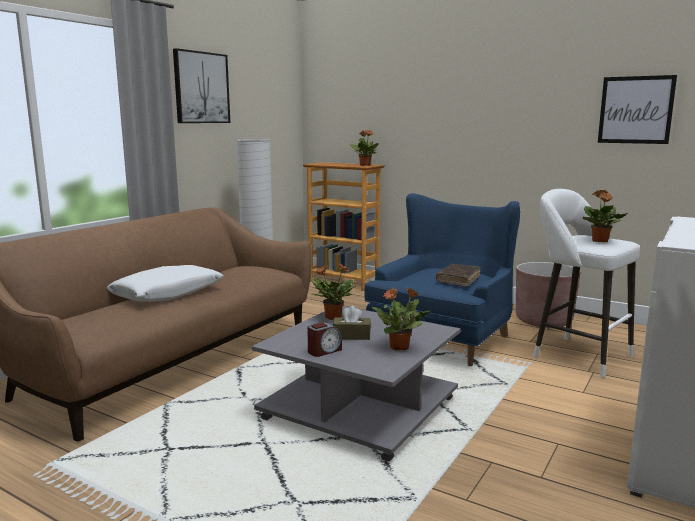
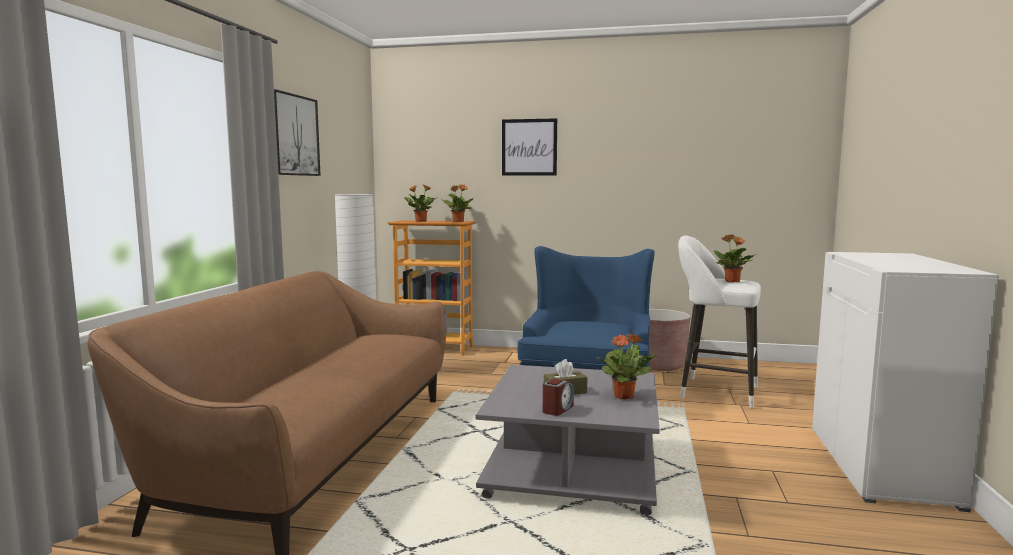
camera: 20 degrees left, 5 degrees down
(168, 294) = (322, 371): white pillow -> none
(332, 317) = (522, 376): potted plant -> potted plant (420, 221)
(458, 280) = (606, 329): brown book -> none
(635, 110) = (722, 164): picture -> picture (529, 147)

